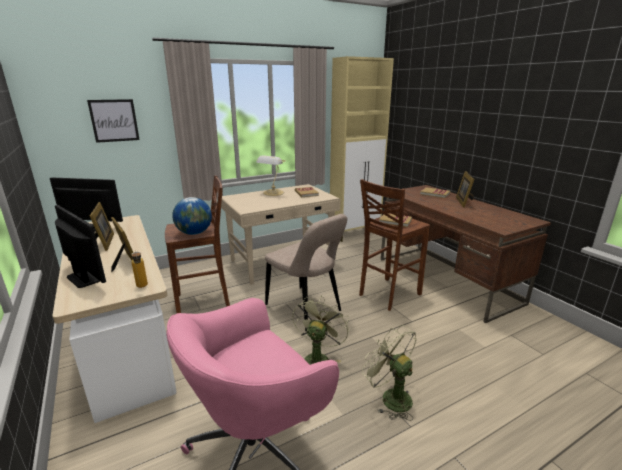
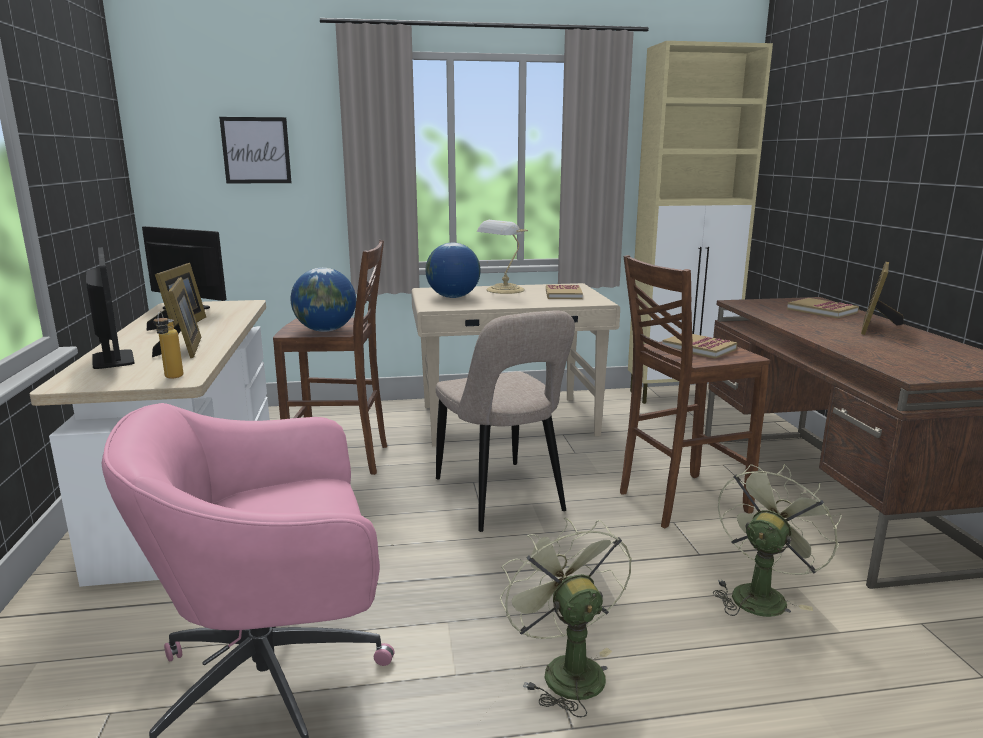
camera: 20 degrees right, 5 degrees down
(250, 201) = (453, 297): none -> globe
(317, 358) = (470, 576): green fan -> green fan (761, 594)

